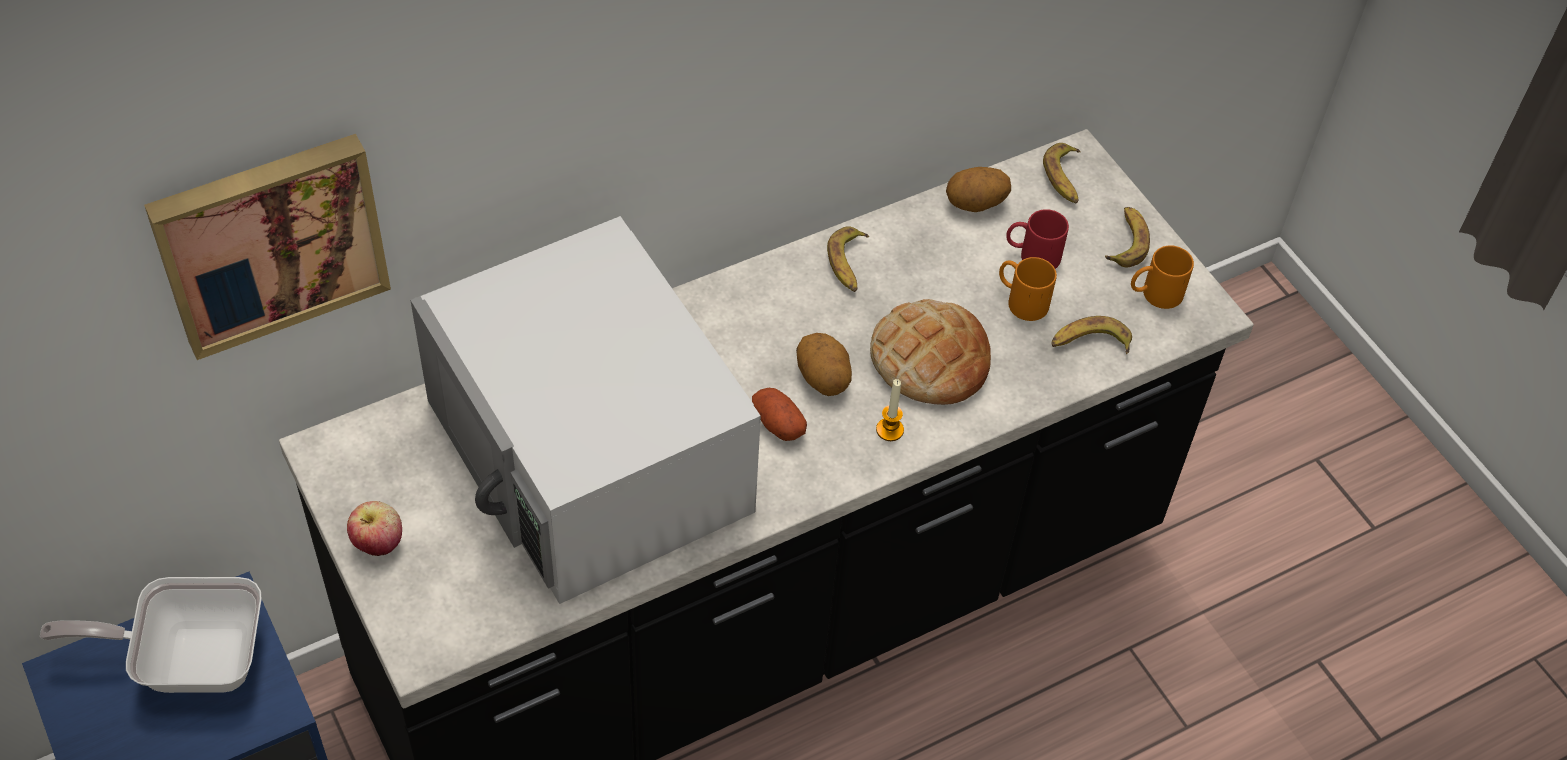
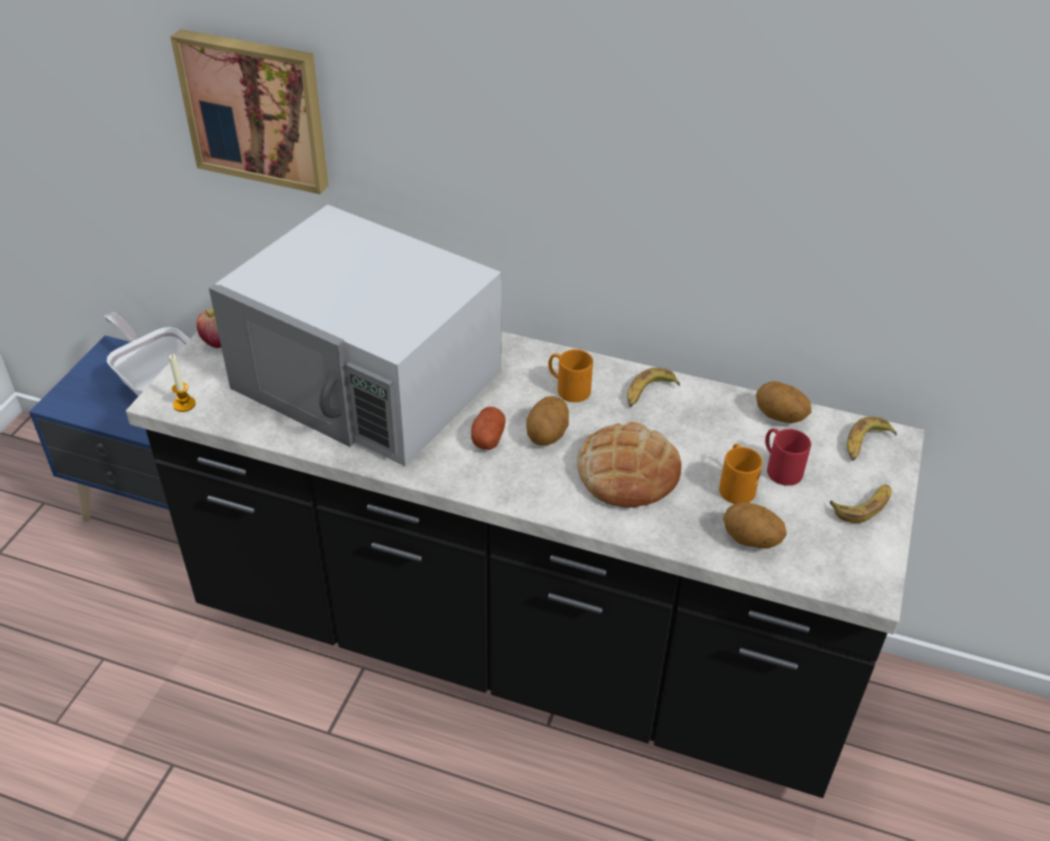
camera: 50 degrees right, 10 degrees down
(591, 457) = (369, 380): white microwave -> white microwave turned 75 degrees counterclockwise
(889, 430) = (547, 488): candle -> candle (184, 404)
(1089, 343) = (750, 541): banana -> potato
(1154, 294) = (840, 549): orange mug -> orange mug (567, 388)

